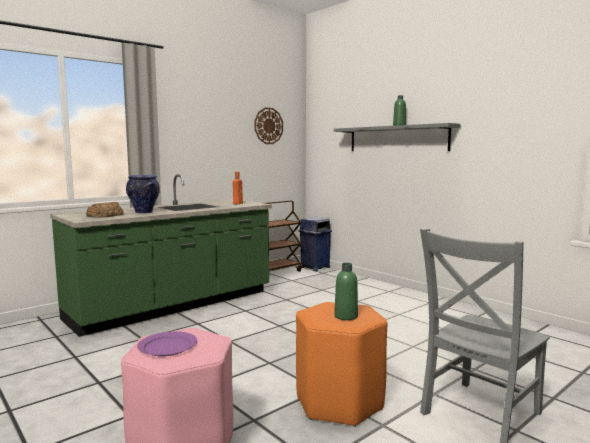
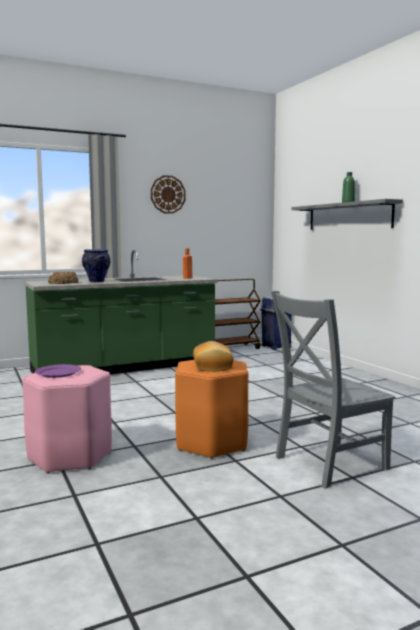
camera: 15 degrees right, 0 degrees up
(268, 126) = (232, 205): wall clock -> wall clock (168, 194)
(346, 316) = (213, 366): green bottle -> bread

